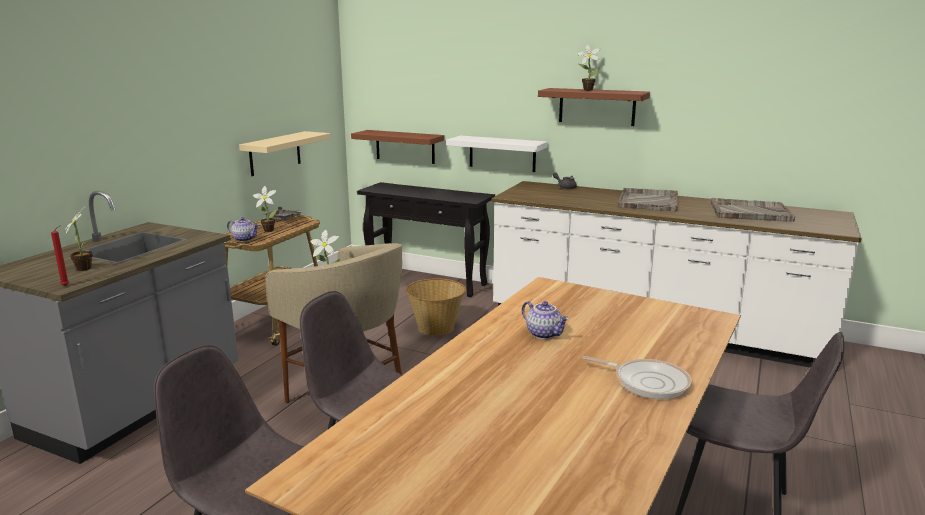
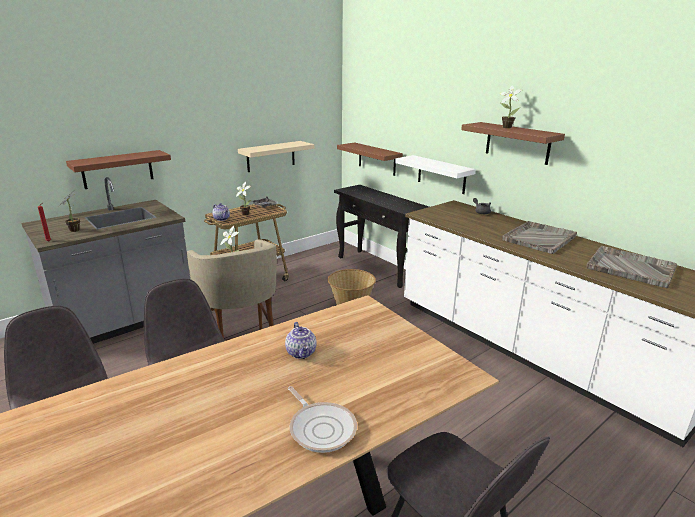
camera: 25 degrees right, 5 degrees up
(98, 181) = (117, 169): none -> brown shelf

